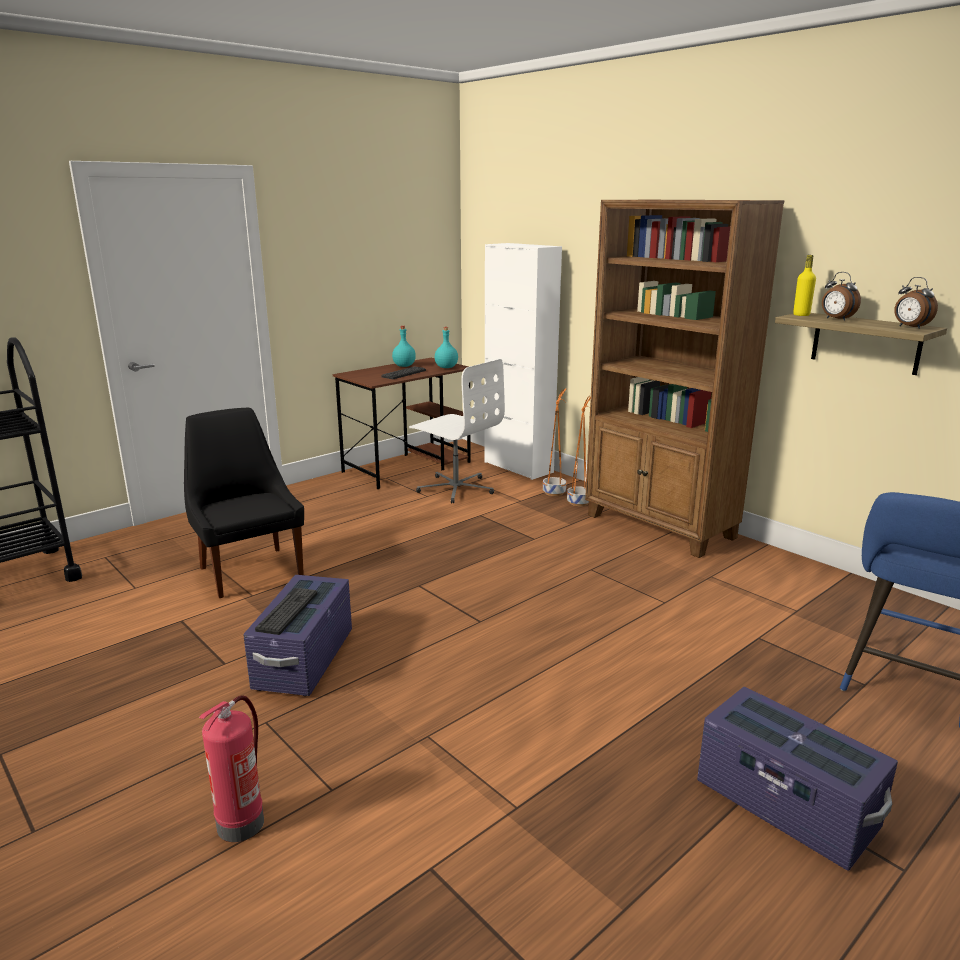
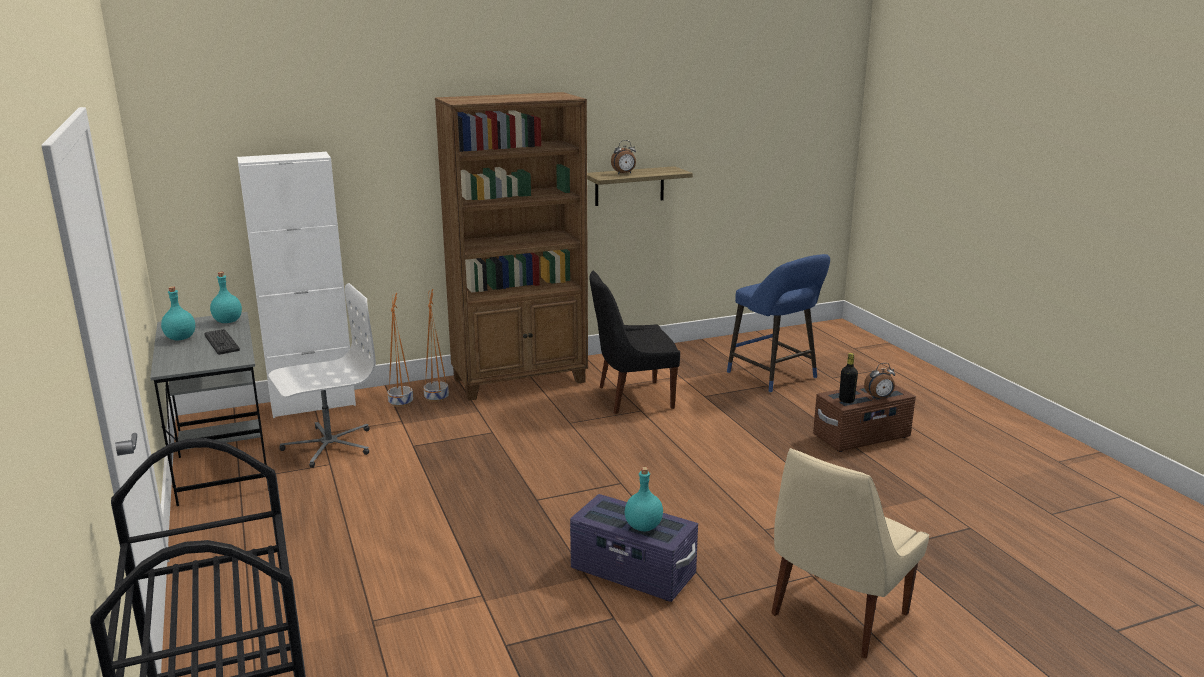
camera: 70 degrees left, 0 degrees up
(241, 822) = (836, 616): fire extinguisher -> beige chair
(250, 570) = (418, 594): black chair -> black chair (632, 397)
(287, 611) = (644, 526): keyboard -> turquoise bottle
(408, 466) = (222, 461): brown desk -> grey desk
(747, 718) = (846, 400): none -> black bottle
(785, 806) = (861, 437): purple storage box -> brown storage box
(801, 315) = (599, 175): yellow bottle -> none
(910, 327) = (668, 170): alarm clock -> alarm clock (879, 398)

